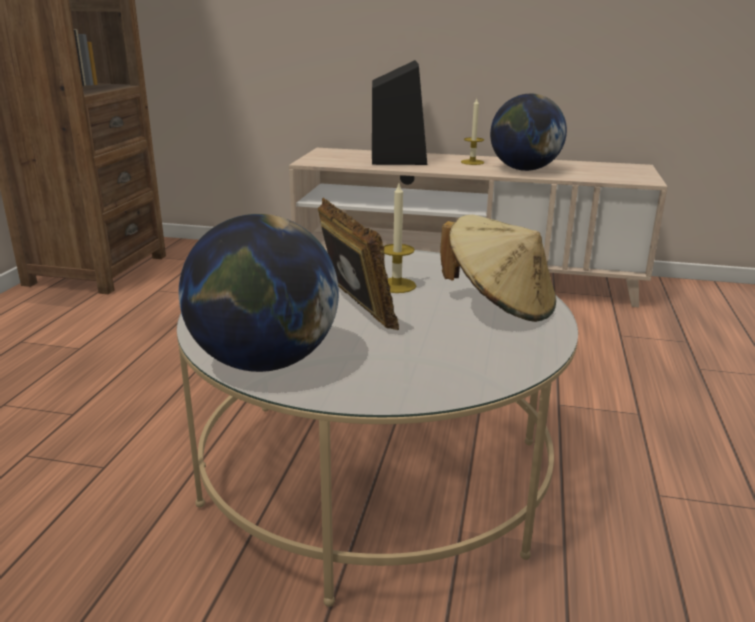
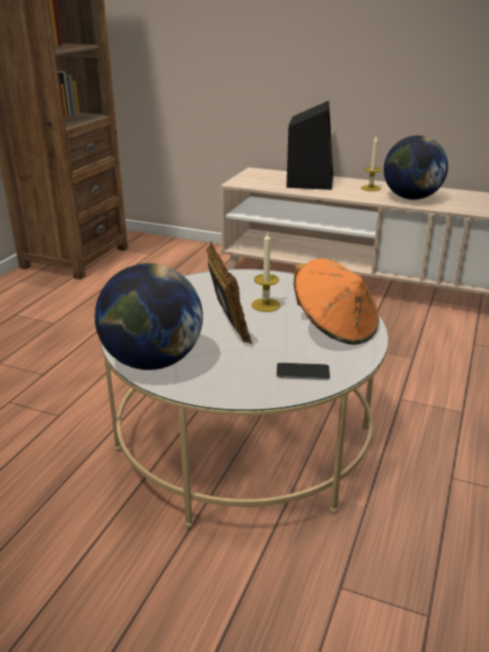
camera: 10 degrees right, 5 degrees up
(482, 359) = (303, 372): none -> phone
(499, 305) = (335, 328): beige hat -> orange hat

